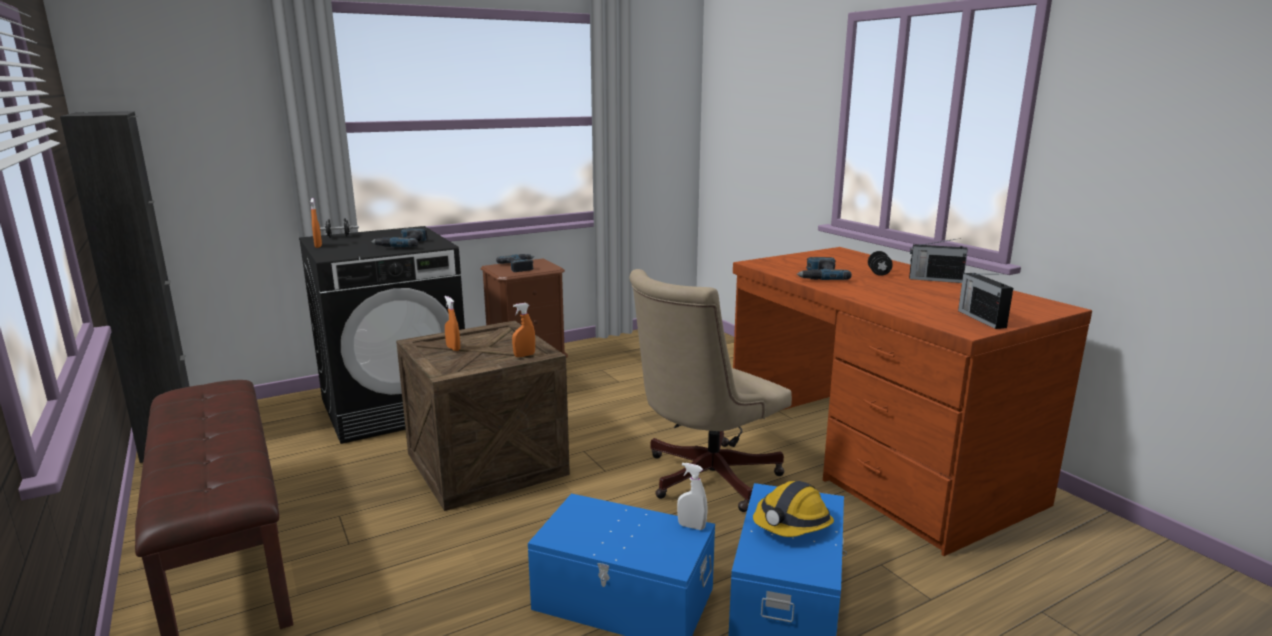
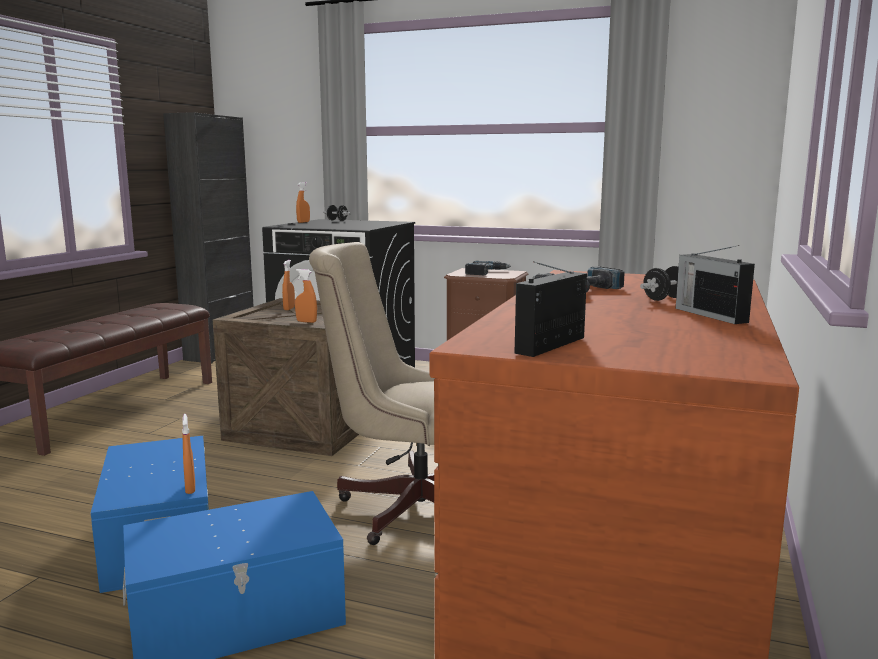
camera: 50 degrees right, 5 degrees down
(402, 244) = (346, 226): power drill -> none
(691, 526) = (190, 488): white spray bottle -> orange spray bottle
(792, 524) = (242, 528): hard hat -> none

